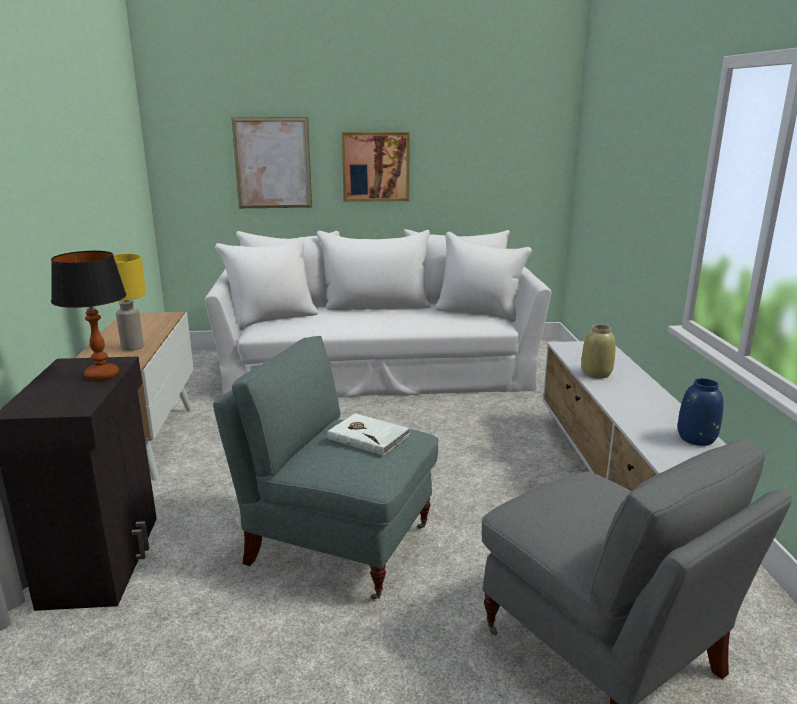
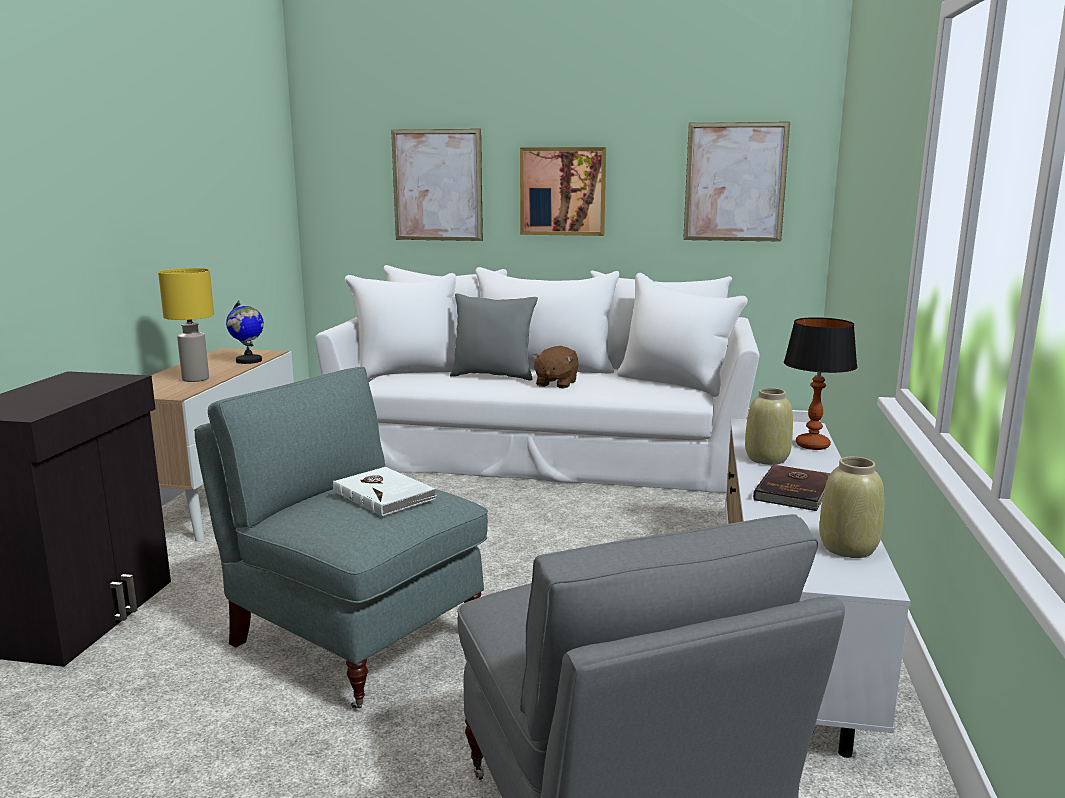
camera: 15 degrees right, 5 degrees down
(102, 375) = (91, 388): table lamp -> table lamp (812, 445)
(160, 325) = (248, 361): none -> globe
(343, 317) = (493, 375): none -> grey pillow
(396, 320) = (555, 383): none -> brown plush toy
(505, 158) = (735, 182): none -> picture
(633, 398) = (795, 491): none -> brown book
(696, 438) = (847, 548): blue vase -> beige vase

